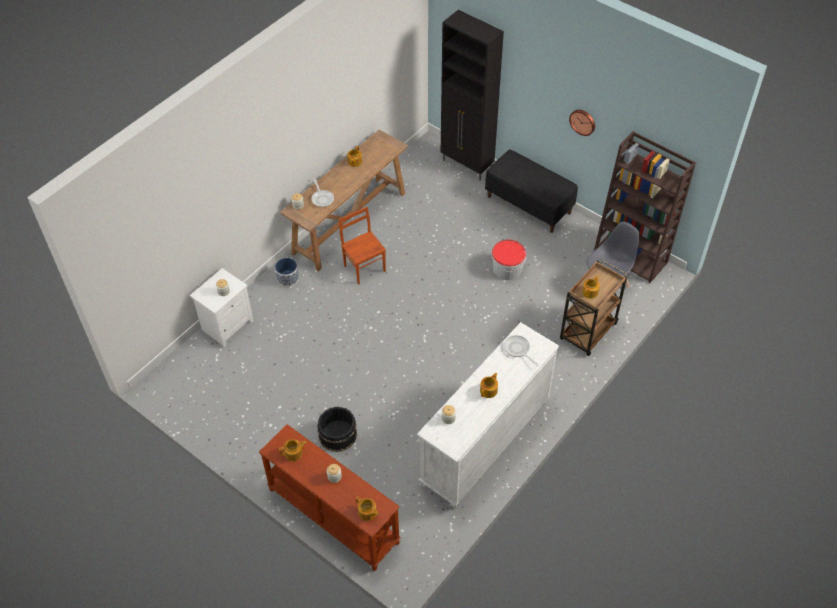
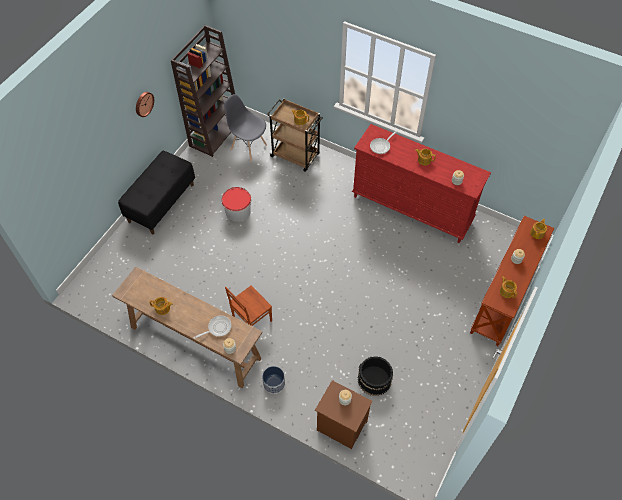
camera: 100 degrees left, 5 degrees up
(227, 325) = (340, 426): white nightstand -> brown nightstand
(337, 434) = (433, 307): black bucket -> black bucket (374, 380)
(467, 165) = (112, 254): black cabinet -> none
(485, 444) = (412, 209): white dresser -> red dresser

